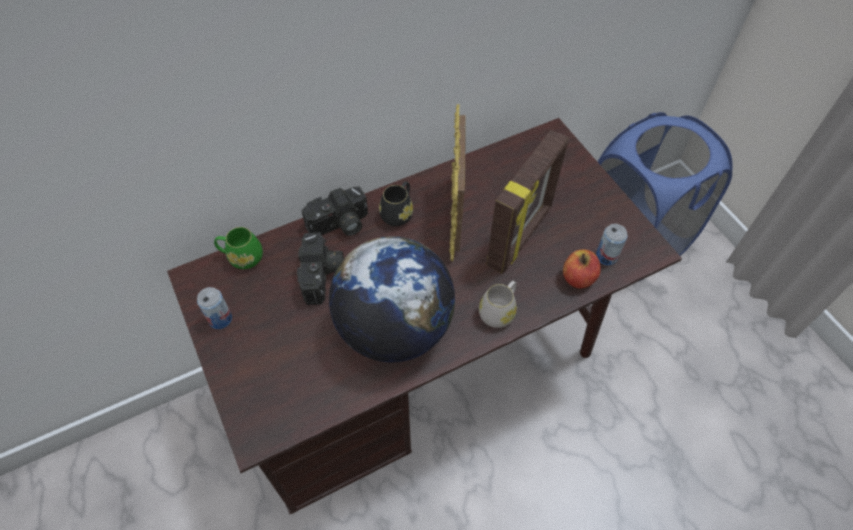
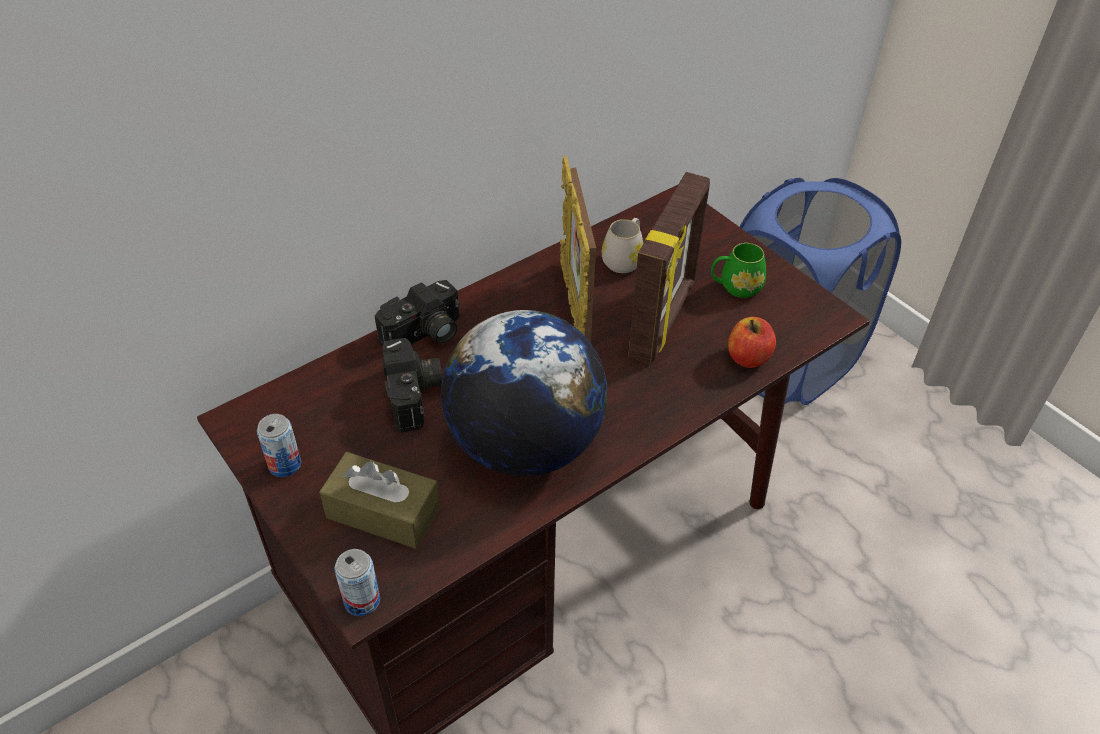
camera: 10 degrees left, 10 degrees down
(242, 257) = (299, 388): green mug -> green mug (735, 287)
(282, 368) = (383, 512): none -> brown tissue box
(398, 213) = (499, 311): black mug -> none
(499, 311) = (657, 407): white mug -> white mug (624, 259)
(606, 256) = (777, 329): can -> can (362, 600)

